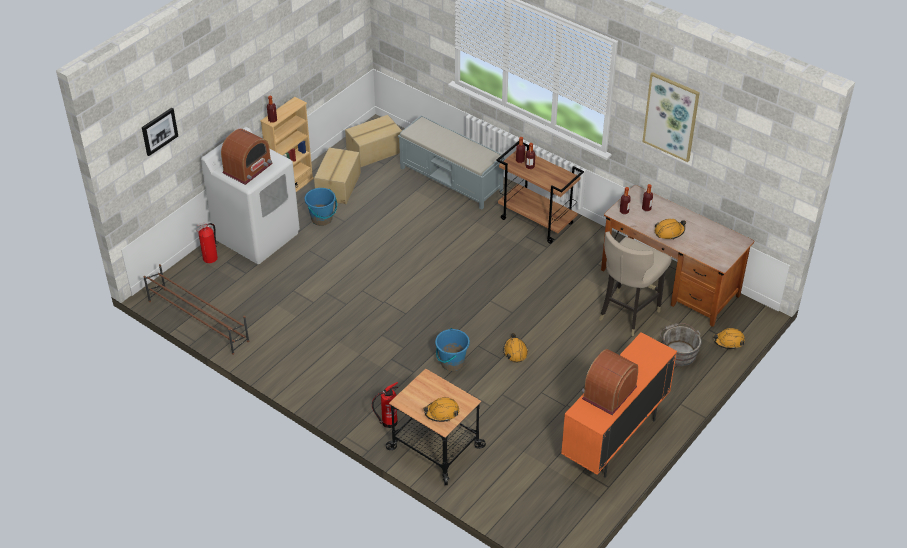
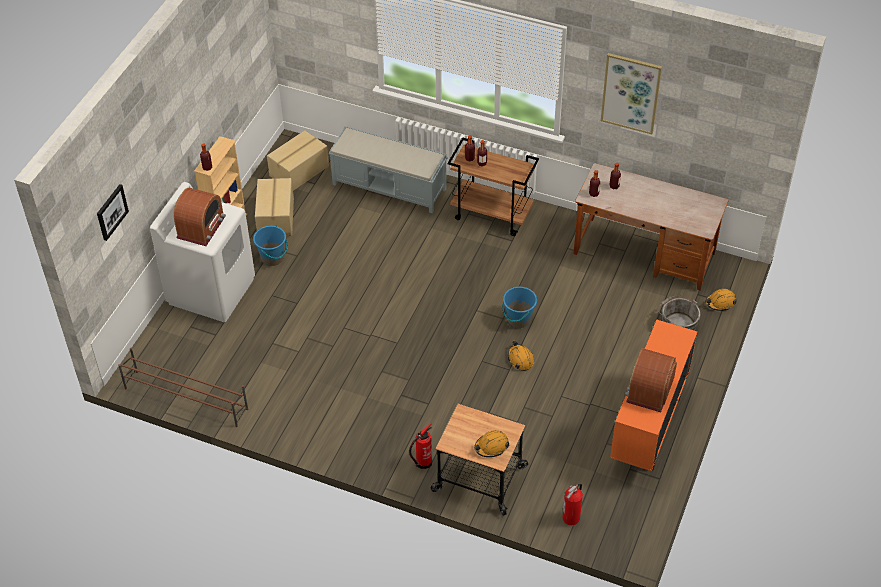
camera: 15 degrees left, 5 degrees up
(210, 258) = (172, 326): fire extinguisher -> fire extinguisher (571, 518)
(452, 362) = (463, 385): blue bucket -> blue bucket (518, 319)
(628, 313) = (615, 294): beige stool -> none
(669, 232) = (645, 207): orange hard hat -> none

